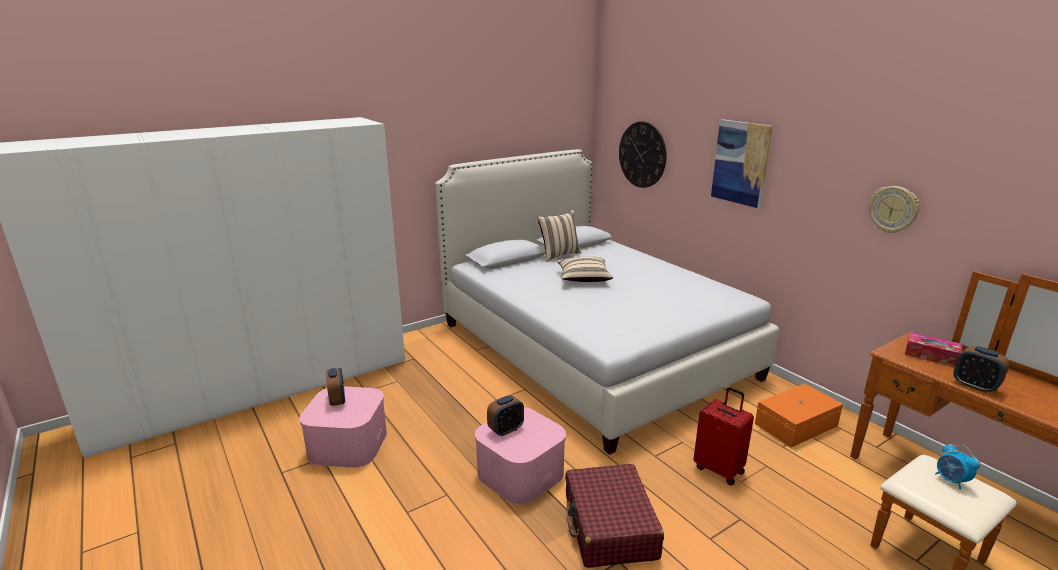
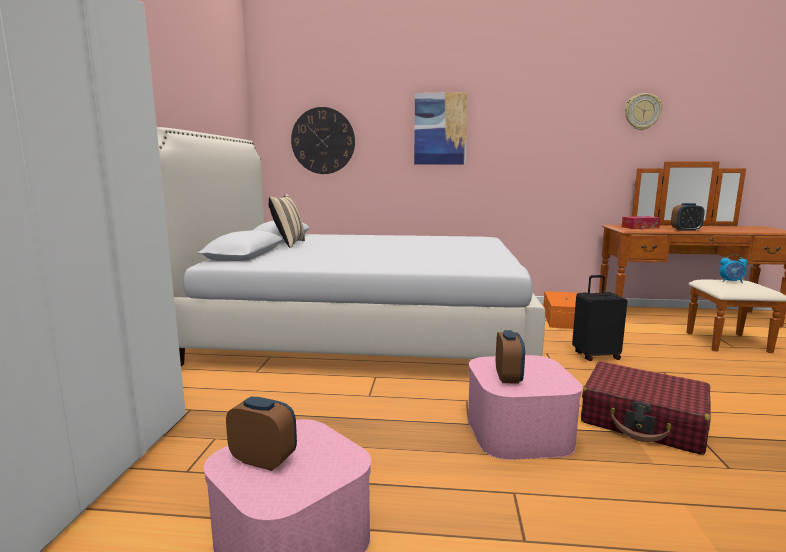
camera: 50 degrees left, 10 degrees down
(583, 279) = (357, 248): beige pillow -> none
(719, 469) = (595, 355): red suitcase -> black suitcase
(893, 209) = (574, 140): wall clock -> wall clock (642, 112)

